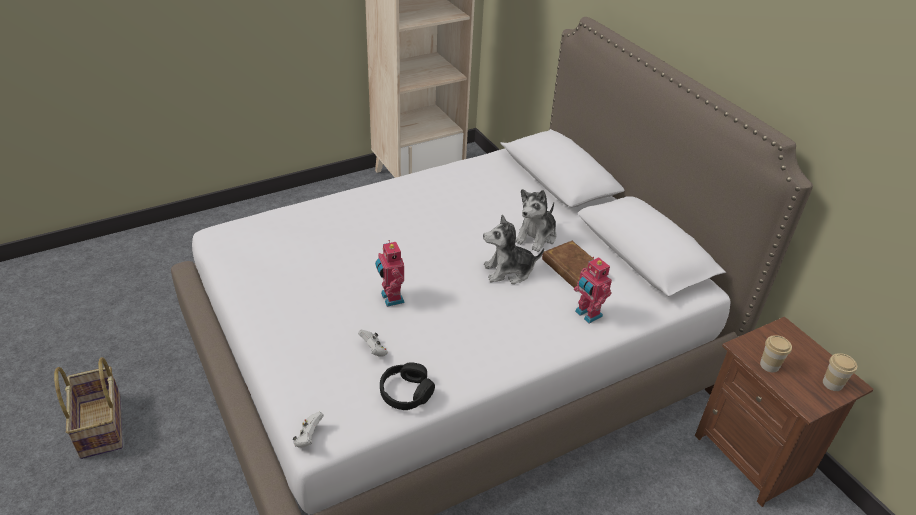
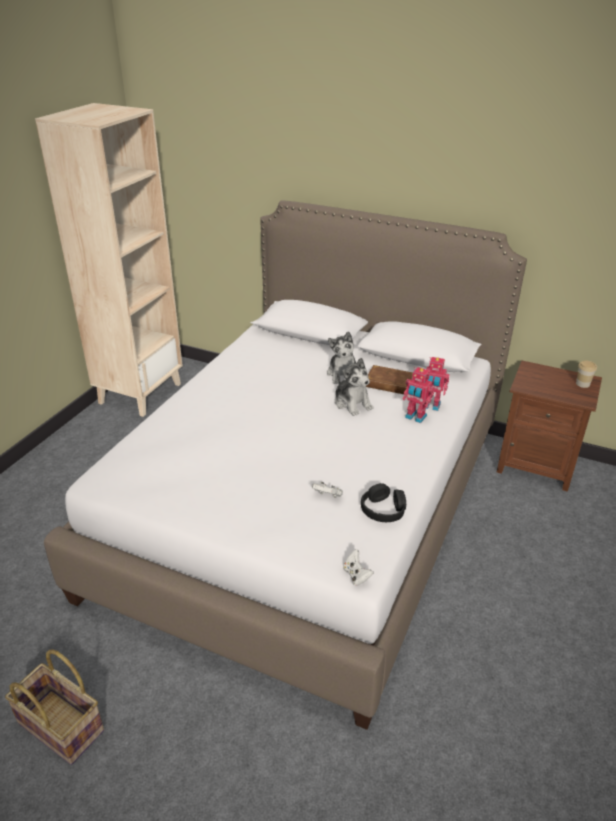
camera: 35 degrees left, 5 degrees down
(391, 298) = (296, 458): toy robot -> toy robot (415, 417)
(509, 271) = (352, 403): plush toy -> plush toy turned 75 degrees counterclockwise
(769, 365) = (545, 389): cup -> none

